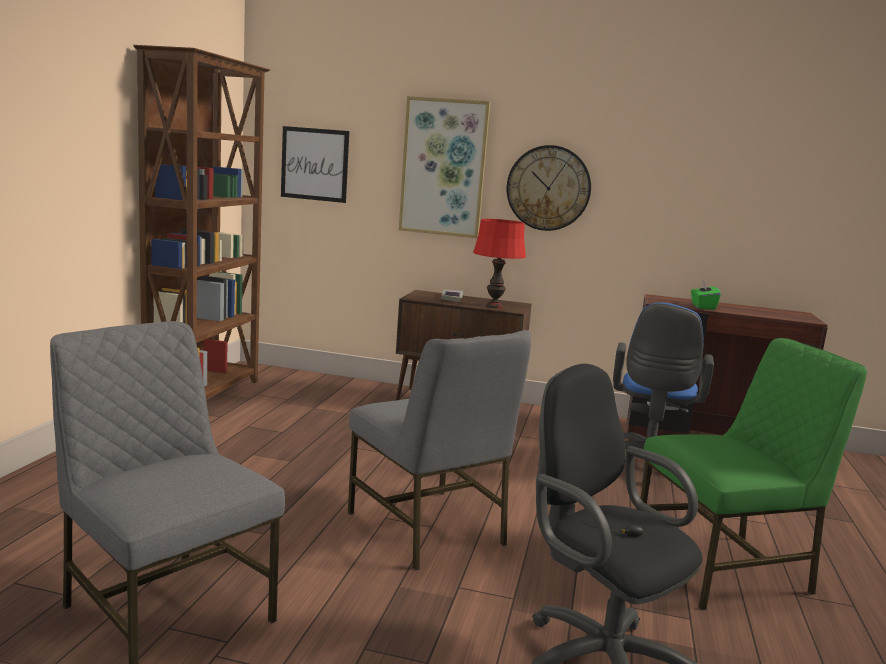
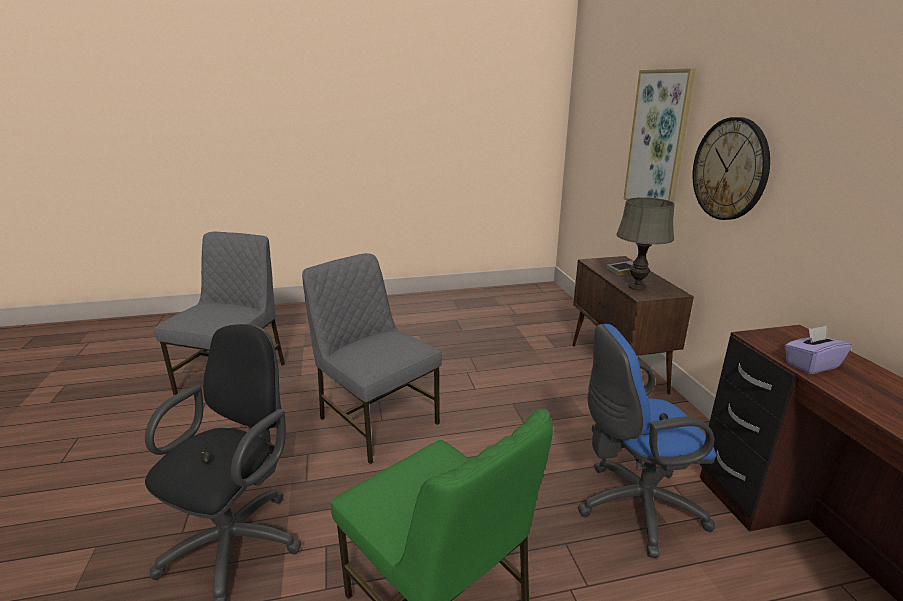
camera: 65 degrees right, 10 degrees up
(206, 395) = (483, 294): brown bookcase -> none
(314, 164) = (593, 136): picture -> none
(428, 529) = (376, 420): grey chair -> grey chair turned 105 degrees clockwise
(494, 306) = (636, 287): red table lamp -> grey table lamp
(702, 307) = (811, 365): green tissue box -> purple tissue box

